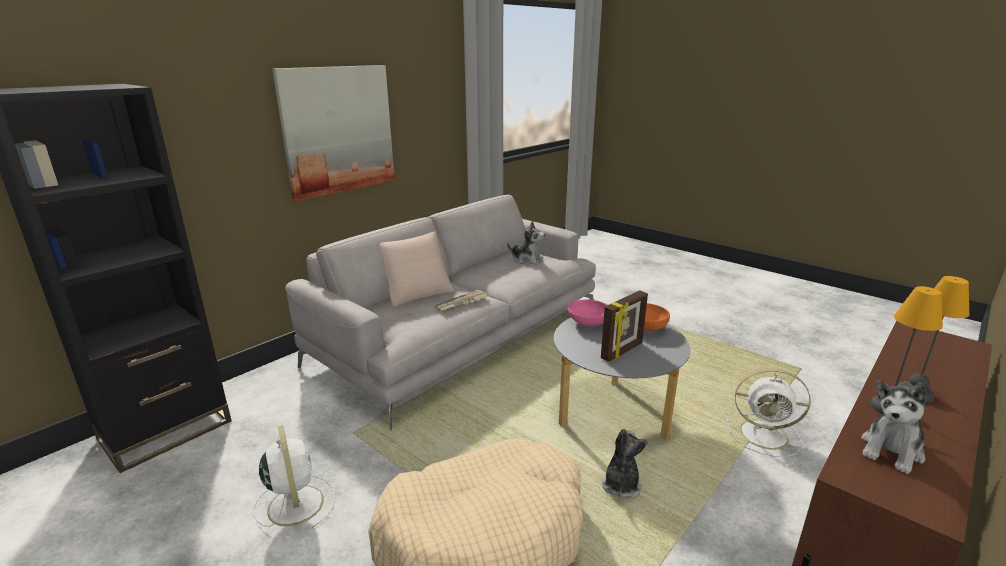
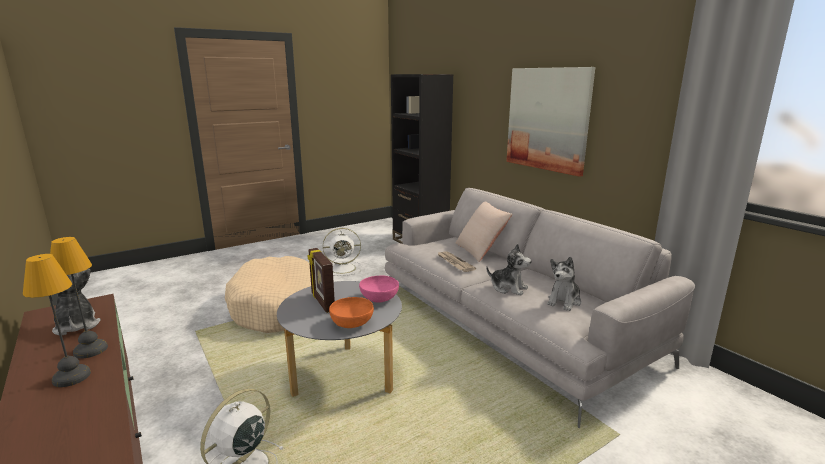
camera: 105 degrees right, 5 degrees down
(621, 484) = (270, 358): plush toy -> plush toy (508, 288)

